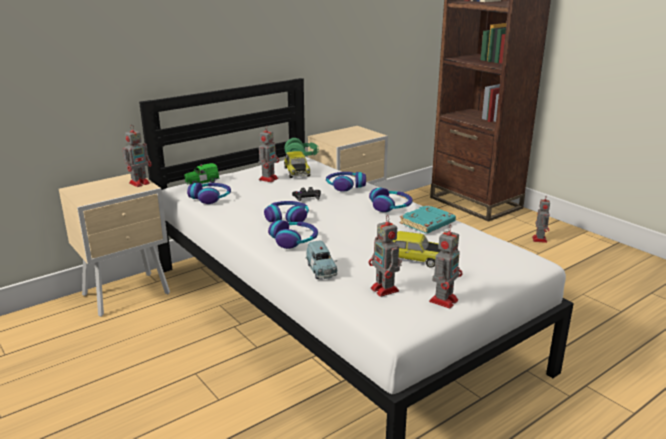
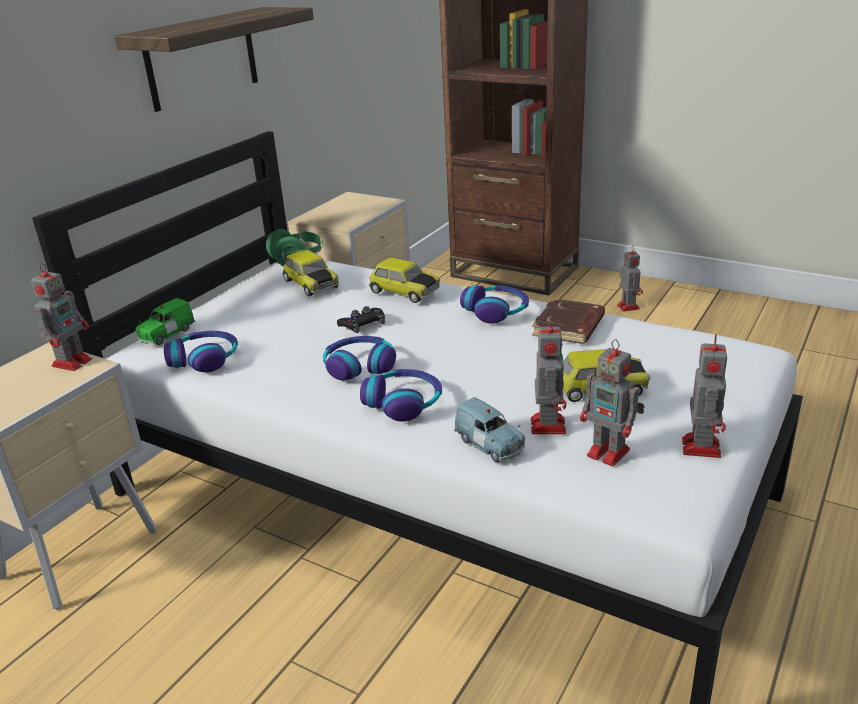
camera: 20 degrees left, 5 degrees up
(263, 29) = (202, 58): none -> shelf
(269, 178) = (273, 304): toy robot -> toy robot (548, 424)
(345, 186) = (403, 292): headphones -> toy car
(427, 224) = (569, 327): turquoise book -> brown book

